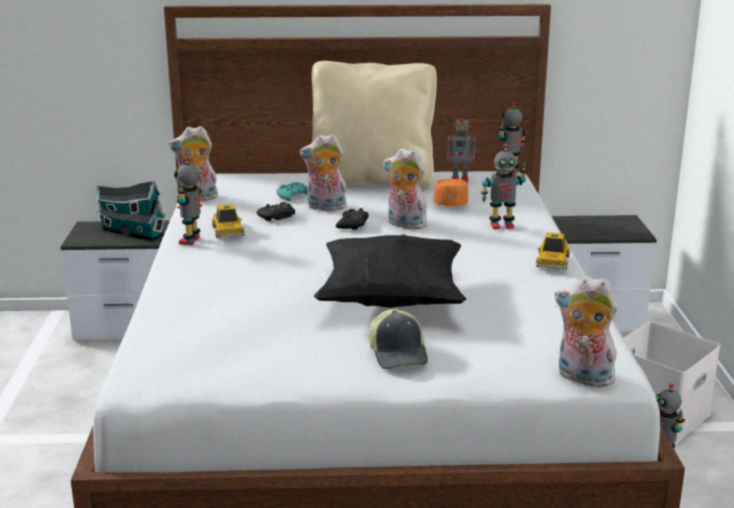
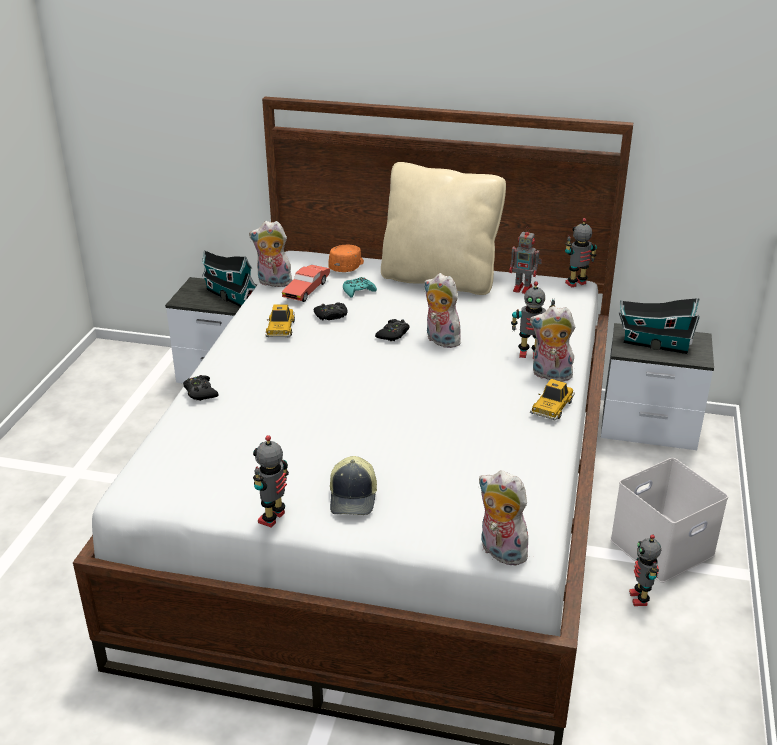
camera: 15 degrees right, 10 degrees up
(169, 290) = (200, 392): none -> black game controller
(191, 241) = (244, 336): toy robot -> toy robot (273, 518)
(237, 200) = (306, 290): none -> red toy car
(325, 207) = (380, 309): plush toy -> plush toy (550, 375)
(391, 300) = (381, 432): black pillow -> none
(451, 202) = (498, 317): orange cap -> orange cap (347, 266)
(589, 227) = (653, 344): none -> toy house

